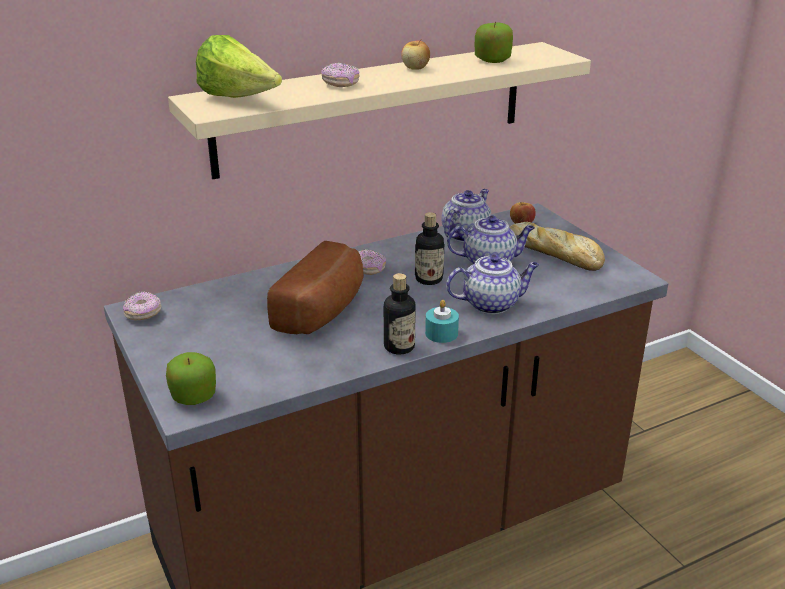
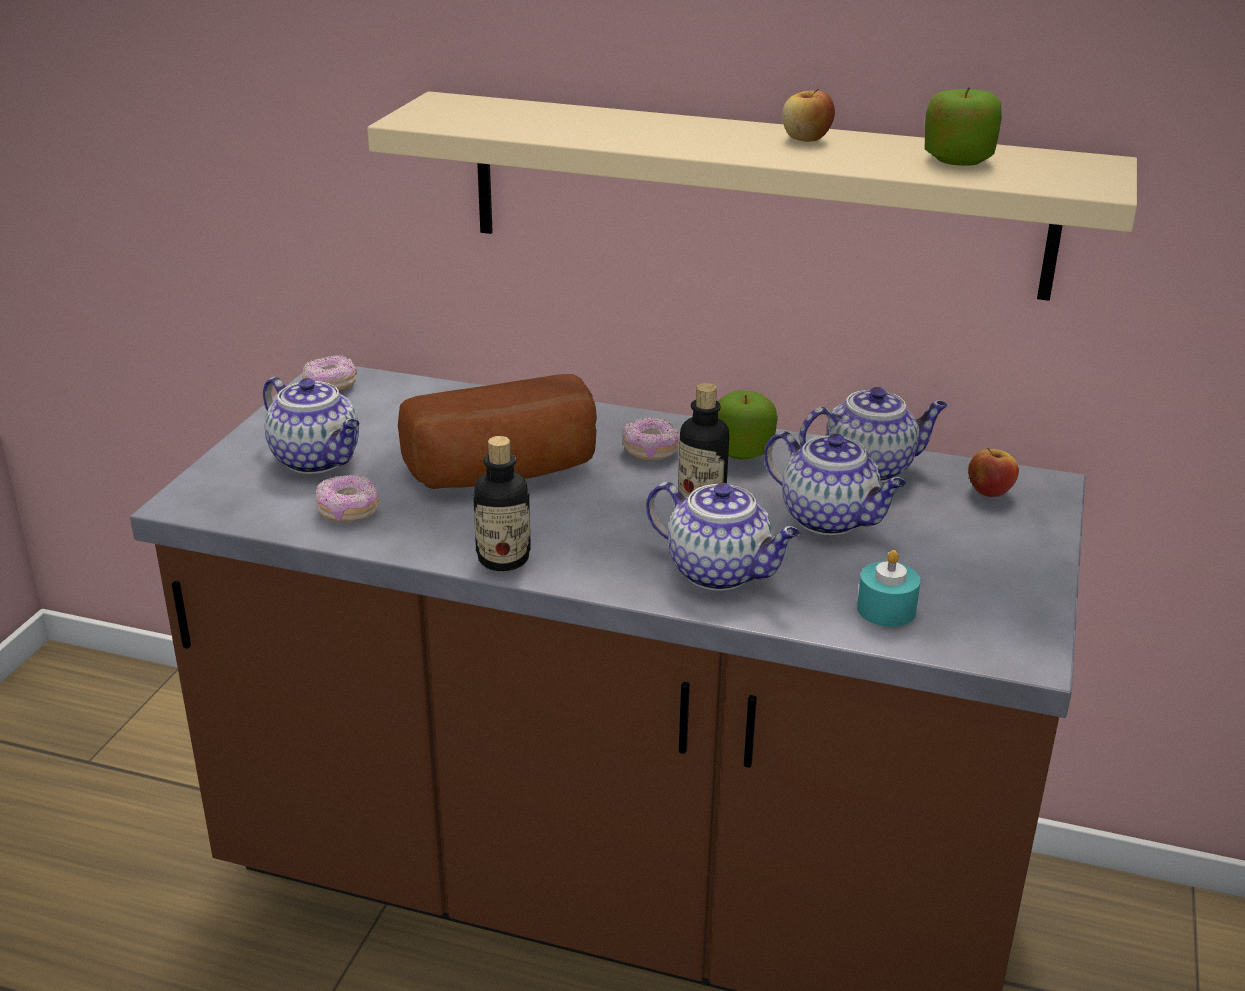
camera: 45 degrees right, 0 degrees up
(194, 396) = (217, 492): apple -> apple (743, 450)
(216, 352) = (318, 460): none -> teapot
(239, 98) = (484, 114): lettuce -> none
(340, 84) = (646, 131): donut -> donut (348, 511)
(441, 333) = (582, 572): turquoise candle -> turquoise candle (886, 609)
(555, 254) = (954, 556): bread -> none

